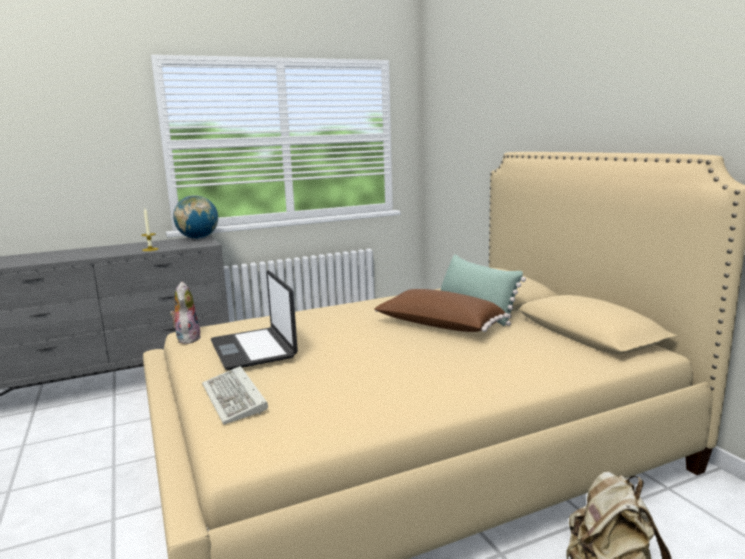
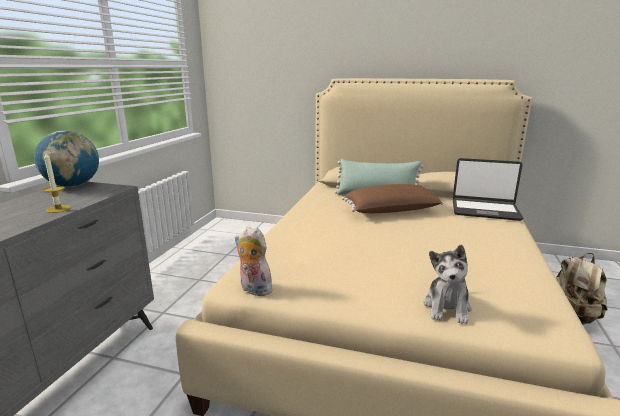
camera: 50 degrees left, 5 degrees up
(236, 399) = (447, 307): keyboard -> plush toy
(254, 349) = (348, 270): laptop -> laptop (485, 210)

